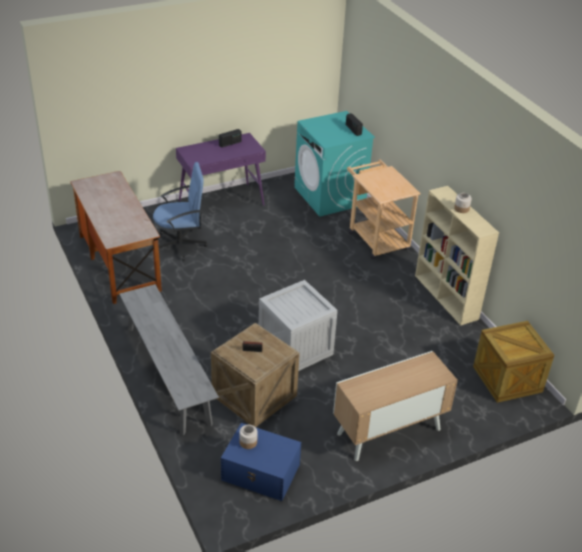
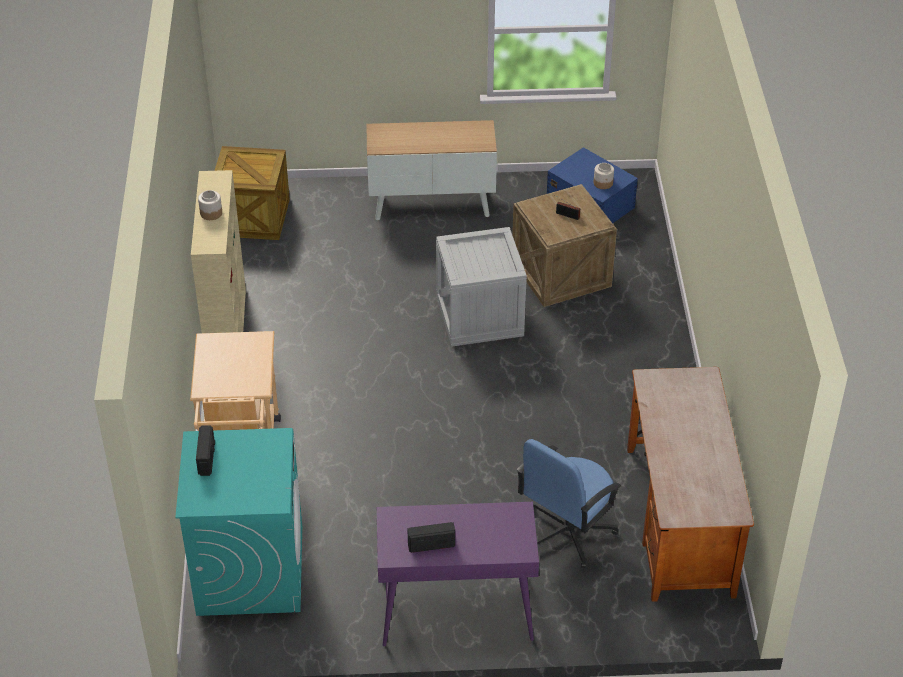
camera: 155 degrees left, 5 degrees up
(168, 374) = (655, 327): grey bench -> none
(180, 244) = (566, 532): blue office chair -> blue office chair turned 60 degrees counterclockwise

